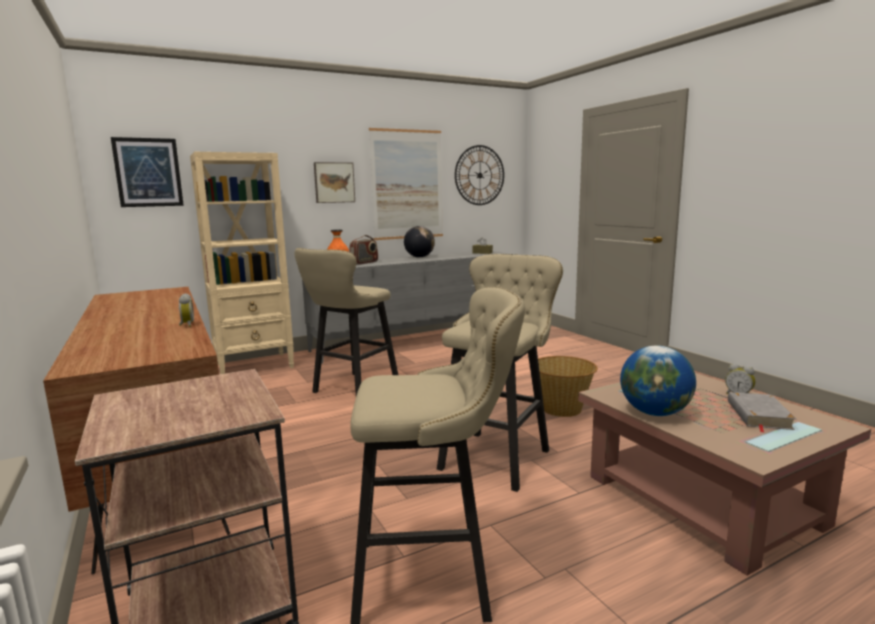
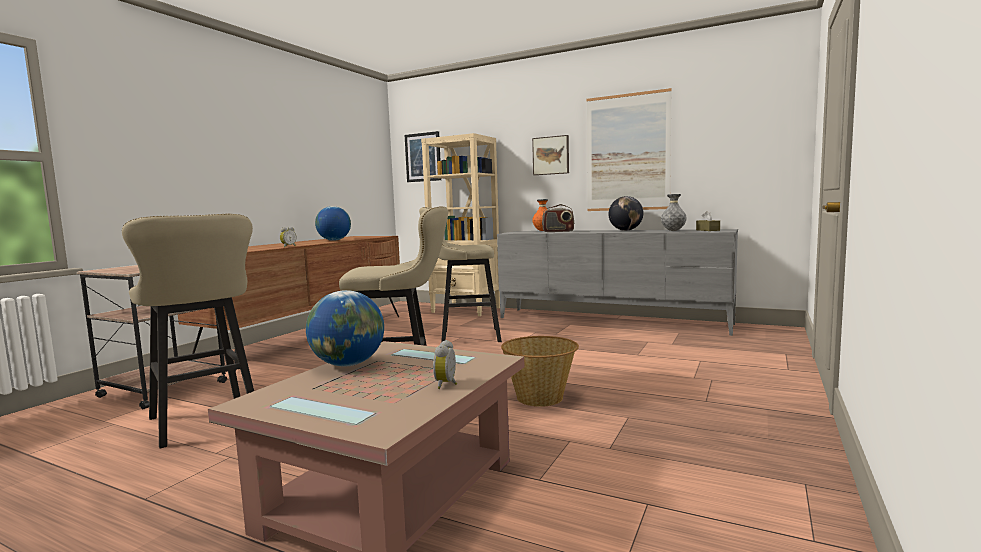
camera: 55 degrees right, 5 degrees down
(154, 305) = (334, 240): none -> globe
(463, 255) = (673, 231): none -> grey vase
(479, 175) = (729, 134): wall clock -> none
(758, 415) = (378, 395): grey book -> none

